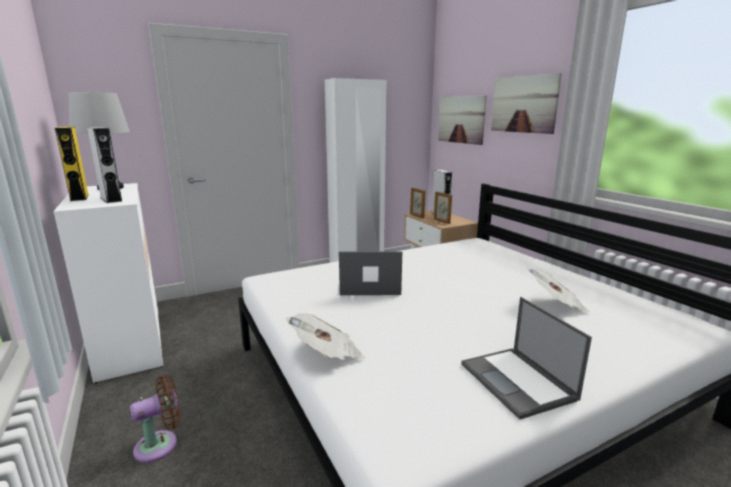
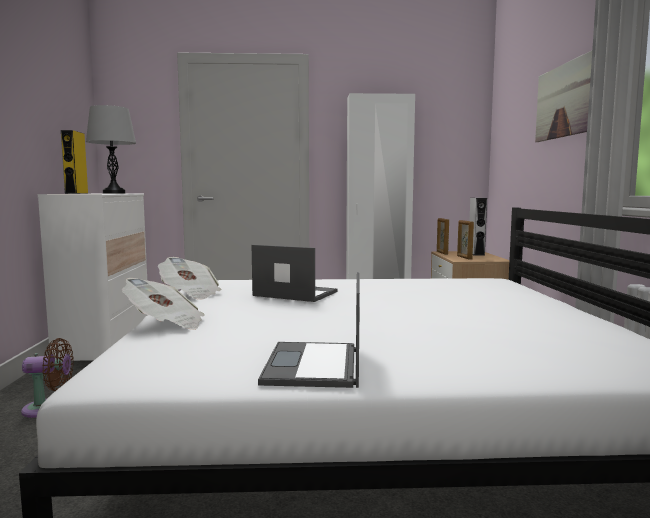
camera: 25 degrees right, 10 degrees down
(111, 199) = (93, 193): grey speaker -> none
(461, 119) = (512, 136): picture -> none
(556, 304) = (489, 326): newspaper -> newspaper (190, 294)

